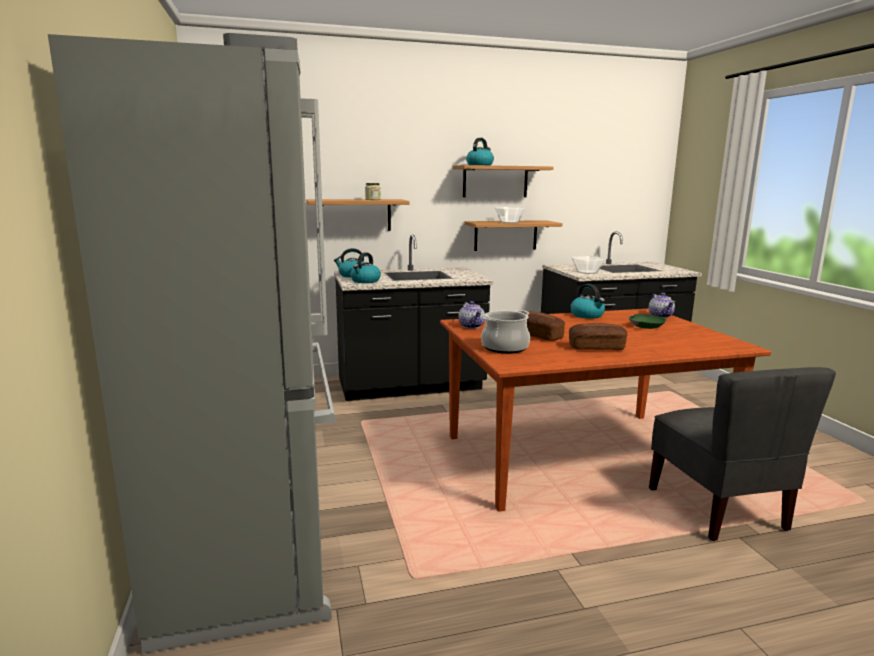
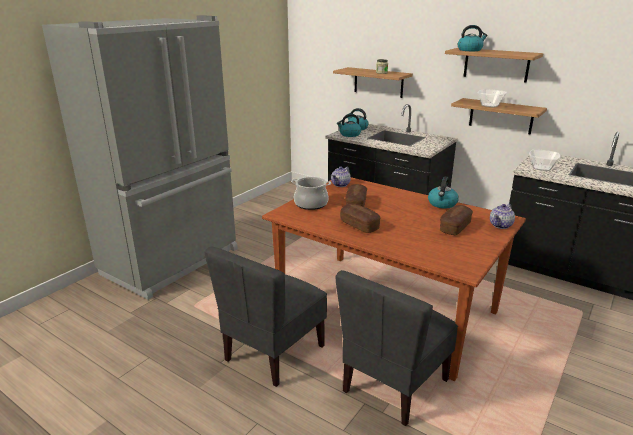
camera: 50 degrees right, 10 degrees up
(599, 557) = (273, 353): none -> grey chair
(646, 326) = (455, 227): green bowl -> bread

